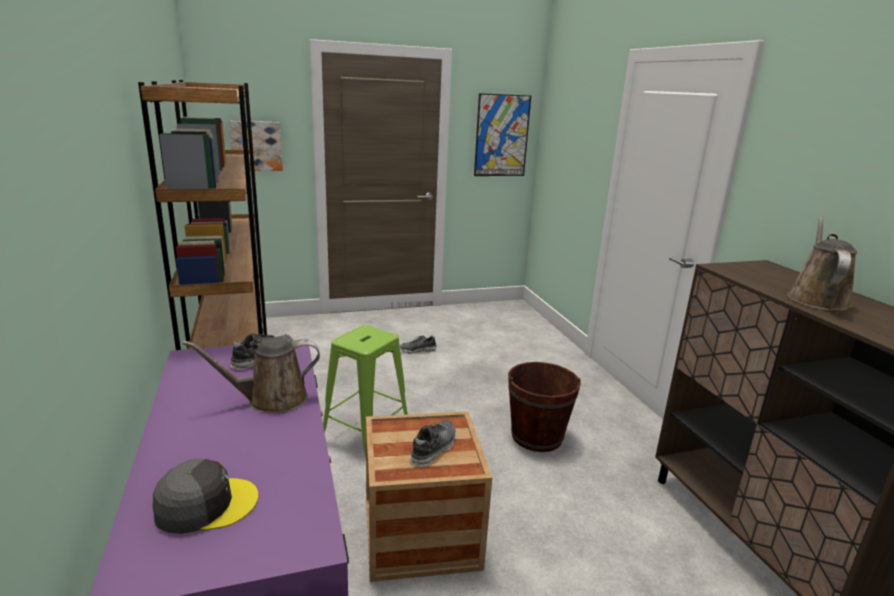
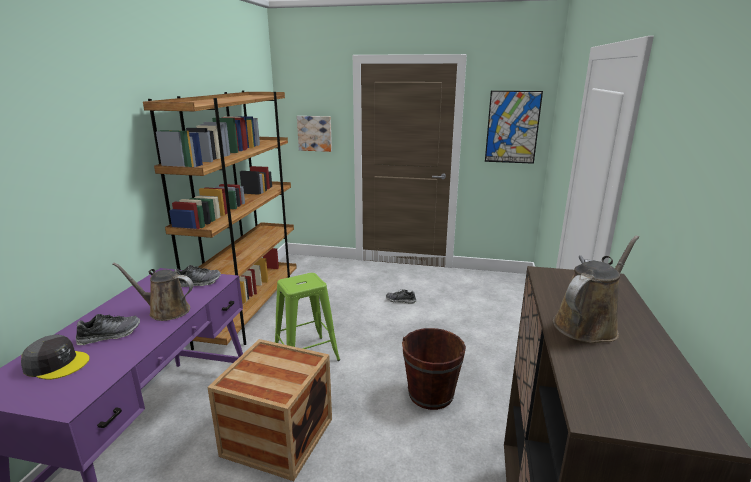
camera: 30 degrees right, 0 degrees up
(433, 448) = (275, 374): shoe -> shoe (110, 335)

